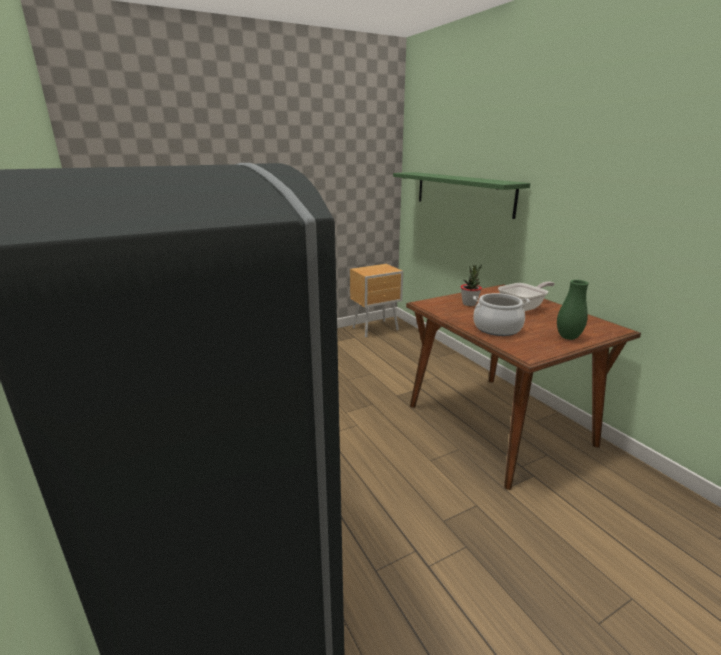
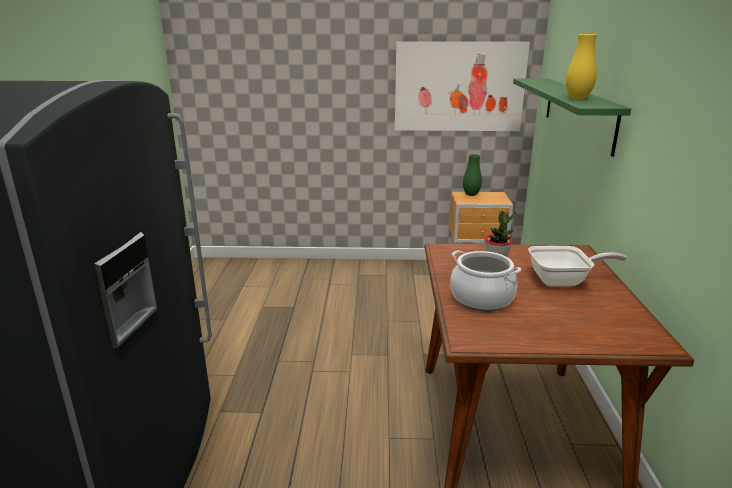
camera: 30 degrees right, 0 degrees up
(347, 182) = (459, 87): none -> picture
(483, 180) = (577, 99): none -> yellow vase
(568, 337) = (559, 334): green vase -> green vase (471, 195)

